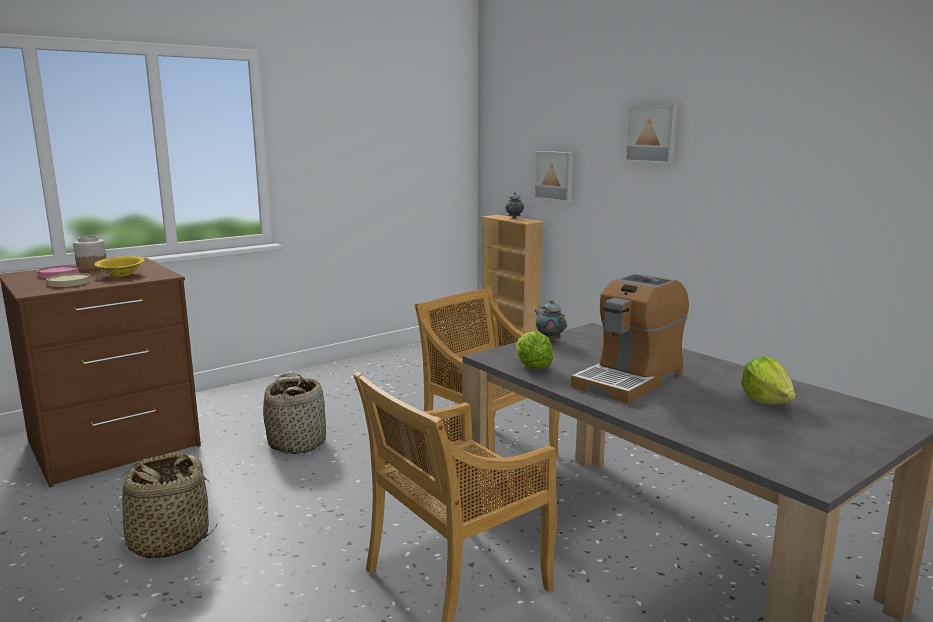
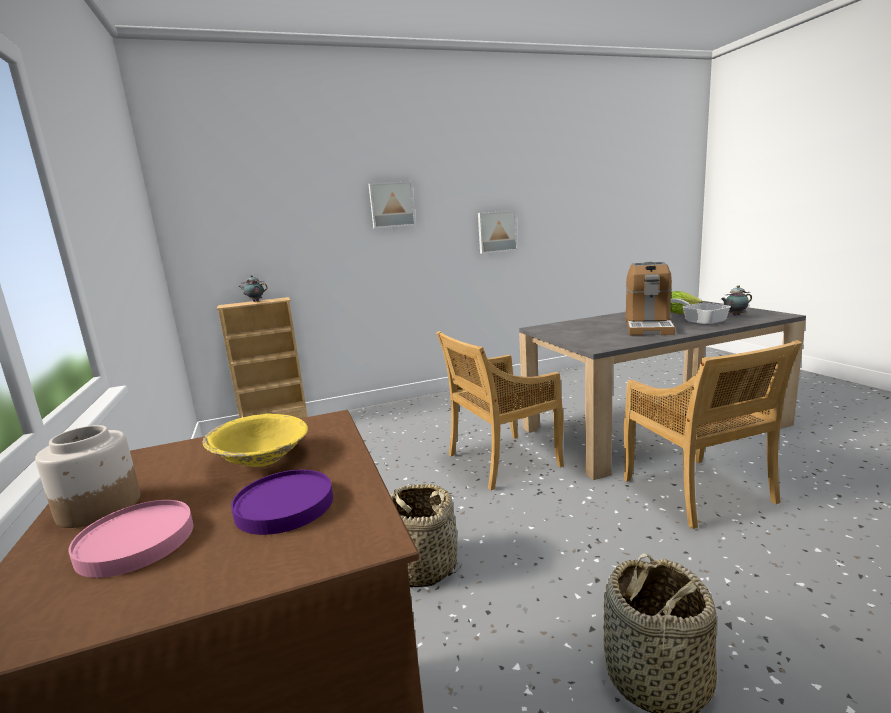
camera: 70 degrees left, 0 degrees up
(69, 282) = (285, 506): beige plate -> purple plate
(532, 367) = (624, 341): lettuce -> none
(549, 340) = (560, 336): teapot -> teapot (734, 315)
(555, 176) = (291, 252): picture -> picture (497, 231)
(629, 379) = (648, 327): coffee machine -> coffee machine turned 45 degrees clockwise
(692, 411) = (700, 321): none -> frying pan

